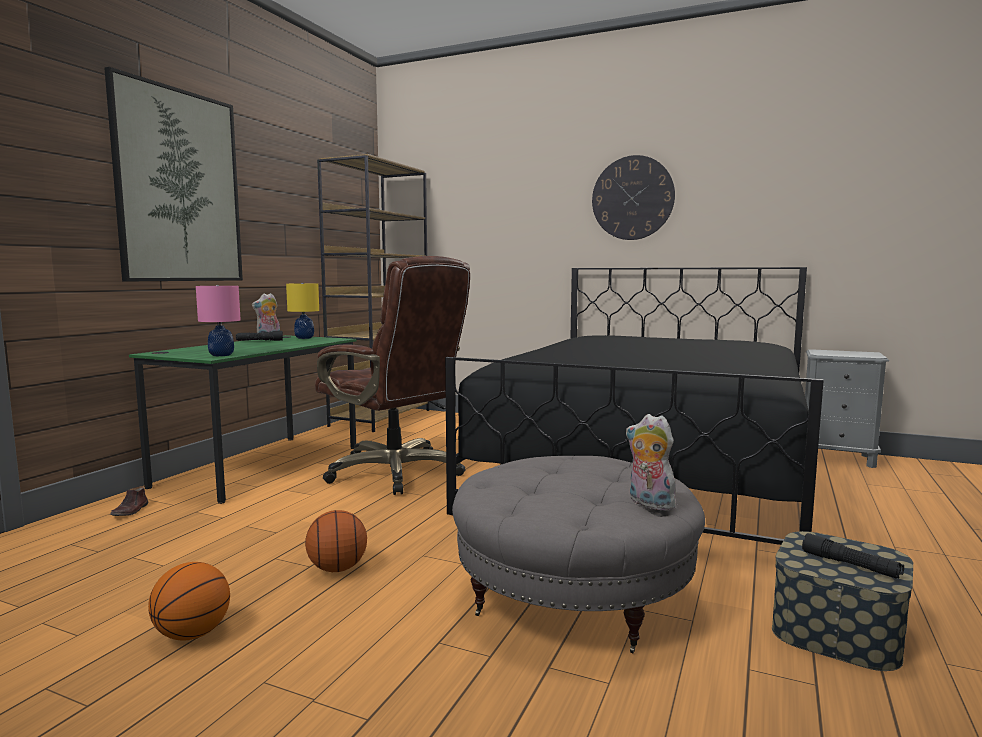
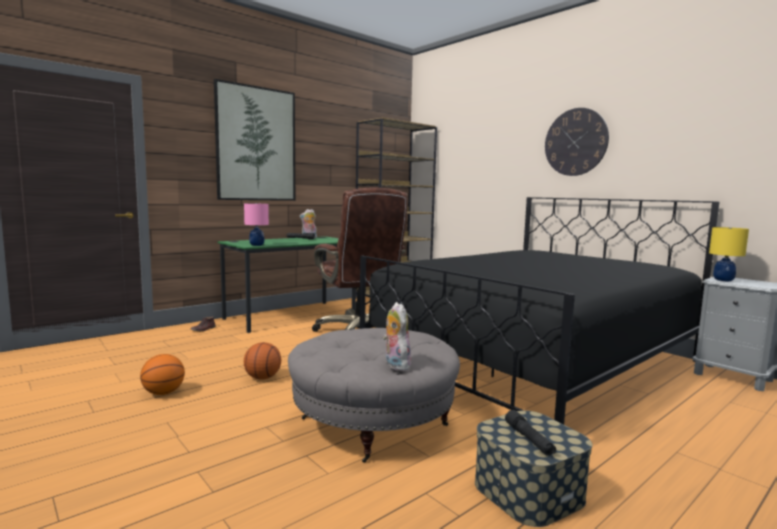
camera: 25 degrees right, 0 degrees up
(303, 338) = (329, 238): yellow table lamp -> yellow table lamp (722, 280)

